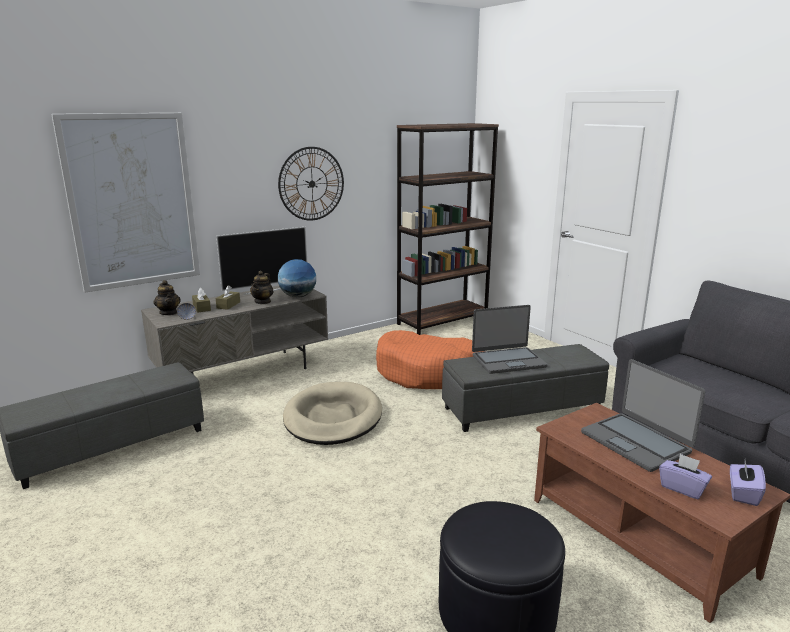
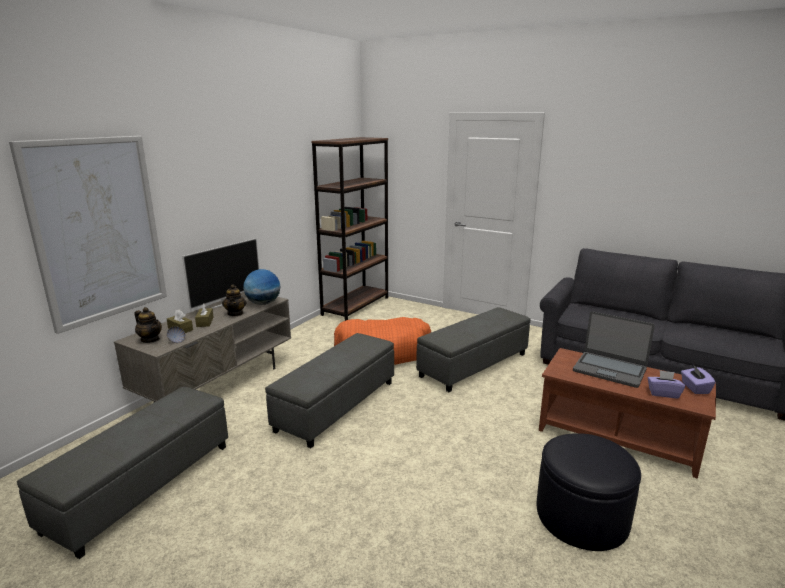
camera: 25 degrees left, 0 degrees up
(311, 184) = (252, 198): wall clock -> none
(333, 418) = (337, 406): beige dog bed -> grey ottoman
(508, 361) = (465, 329): laptop -> none

